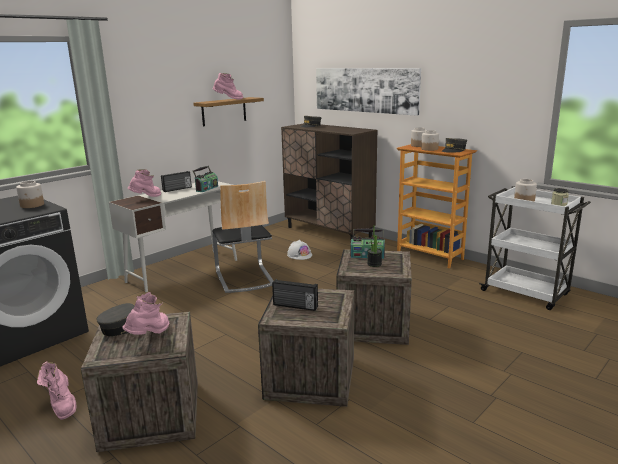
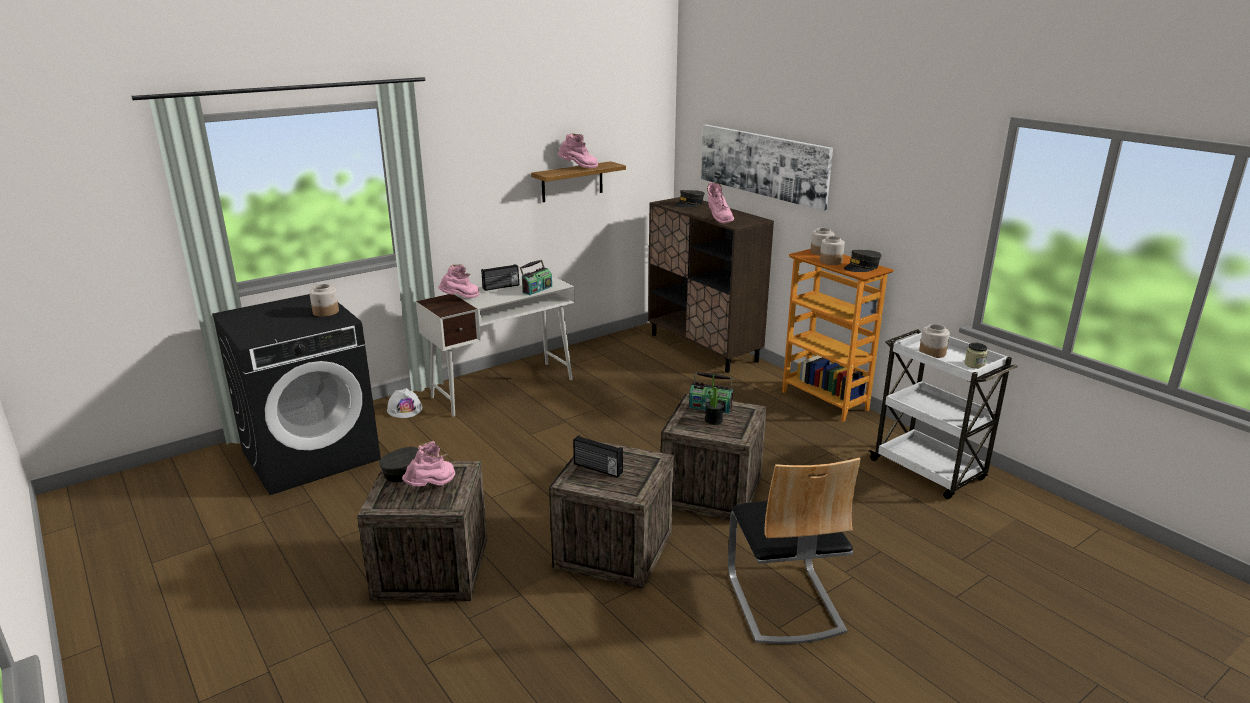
camera: 10 degrees right, 5 degrees up
(62, 405) = (342, 545): pink boot -> pink boot (718, 219)
(244, 278) = (574, 407): chair -> chair (783, 602)
(299, 255) = (653, 380): white hard hat -> white hard hat (405, 409)

